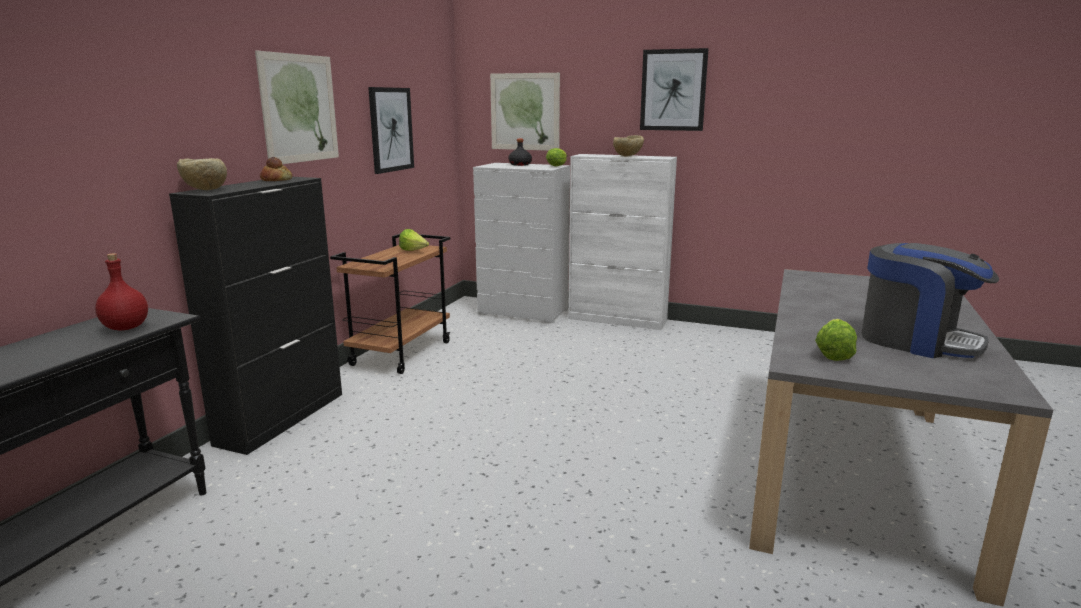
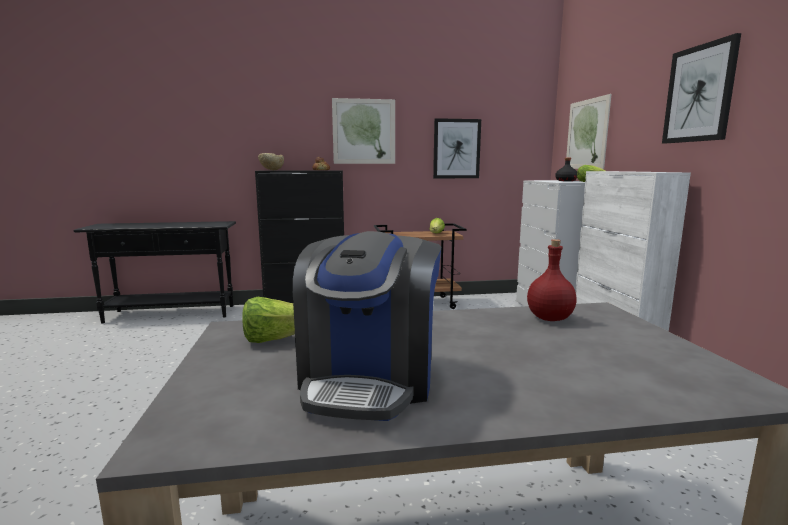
camera: 60 degrees right, 5 degrees down
(126, 328) = (201, 224): red bottle -> red bottle (549, 318)
(628, 156) = (633, 171): beige bowl -> none

